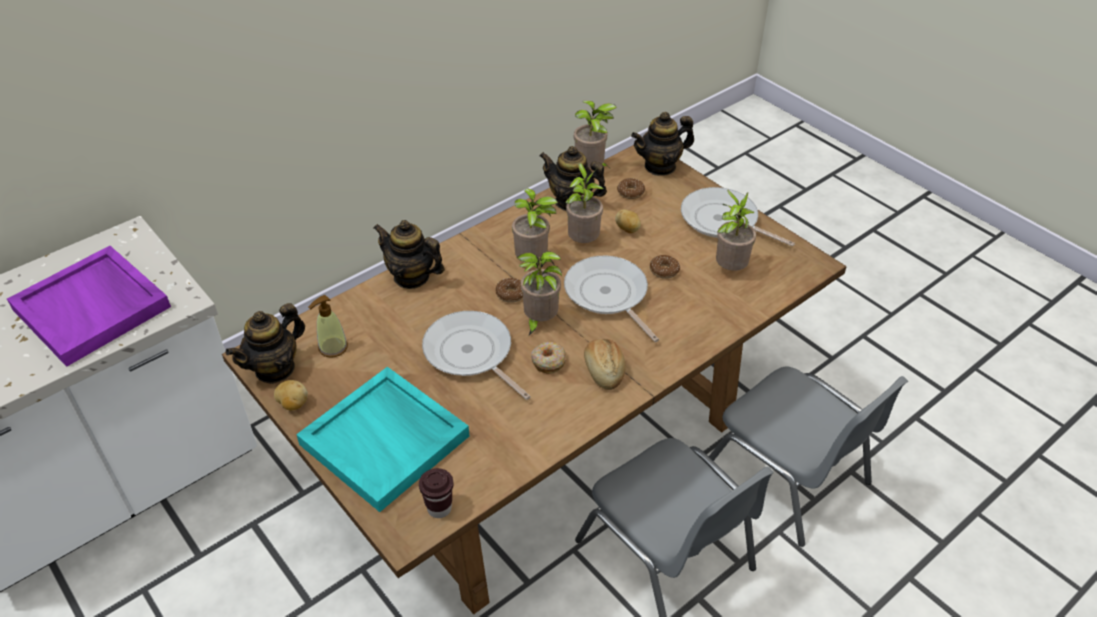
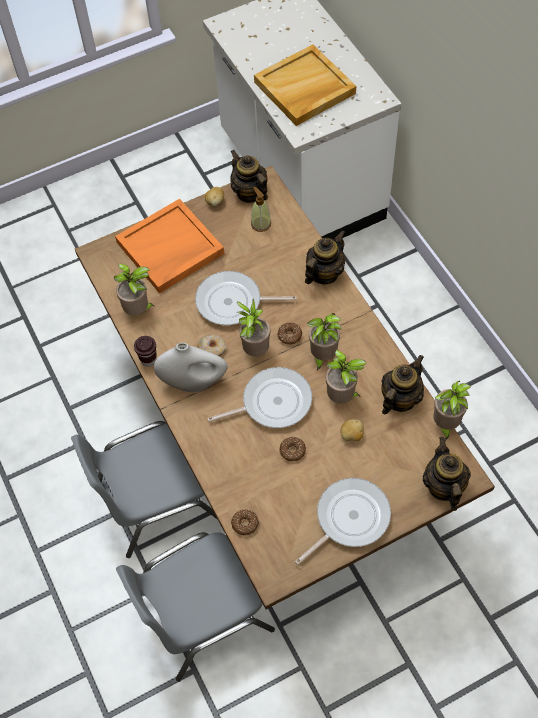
camera: 105 degrees right, 15 degrees up
(93, 308) = (304, 88): purple tray -> beige tray
(386, 440) = (170, 249): turquoise tray -> orange tray
(439, 508) = (109, 272): brown cup -> brown cup (148, 360)
(471, 354) = (233, 302): frying pan -> frying pan turned 150 degrees counterclockwise
(604, 370) = (193, 382): bread -> white vase
(630, 192) = (405, 450): donut -> donut (245, 524)
(729, 268) = (283, 503): potted plant -> potted plant (138, 310)

